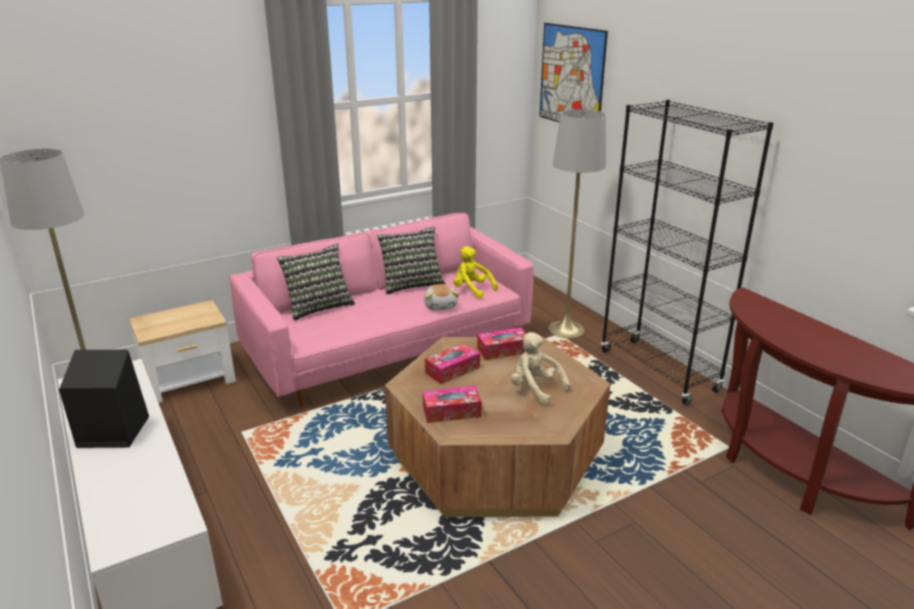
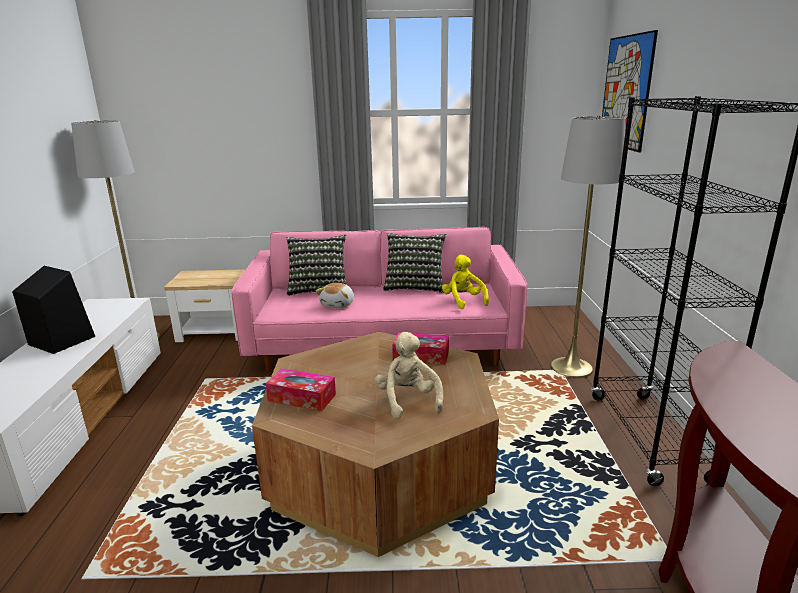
camera: 30 degrees right, 5 degrees down
(441, 306) = (418, 308): plush toy -> plush toy (338, 304)
(452, 370) = (350, 361): tissue box -> none

